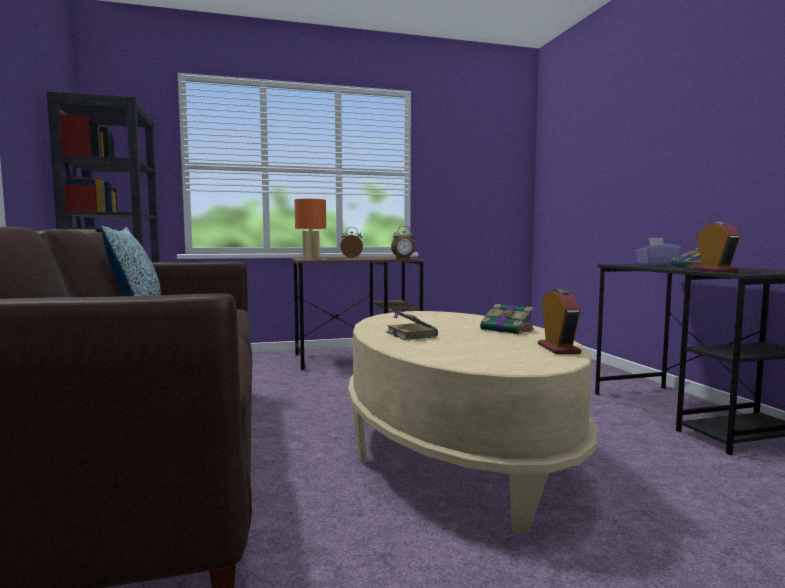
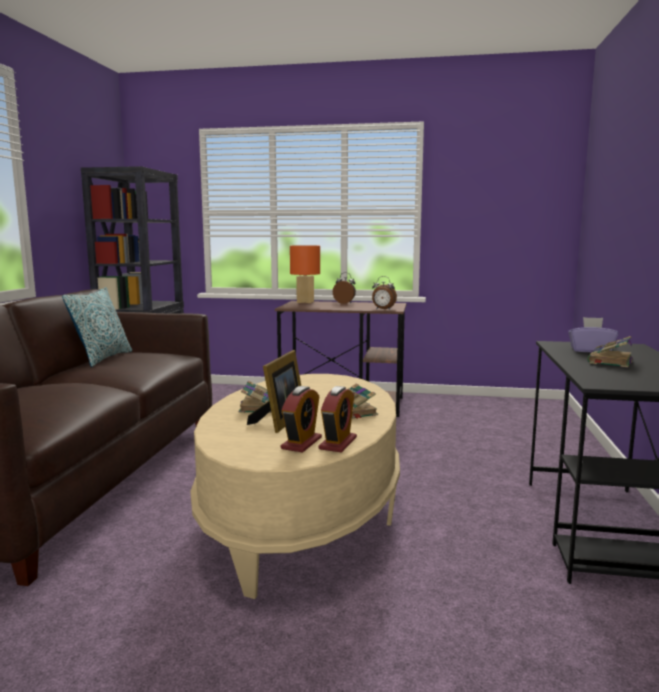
camera: 25 degrees right, 5 degrees up
(460, 341) = (280, 420): none -> picture frame
(715, 271) = (594, 373): alarm clock -> alarm clock (301, 443)

